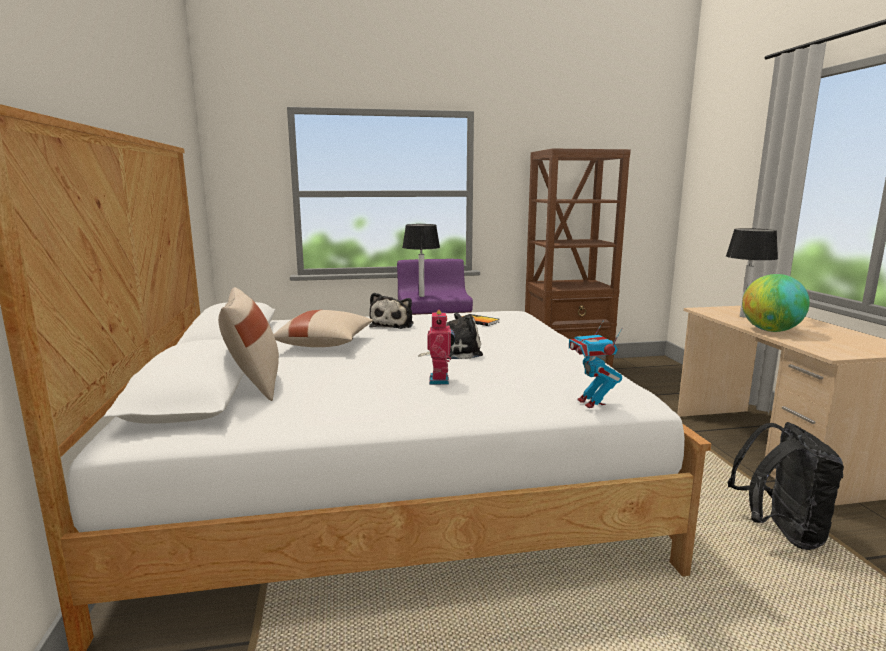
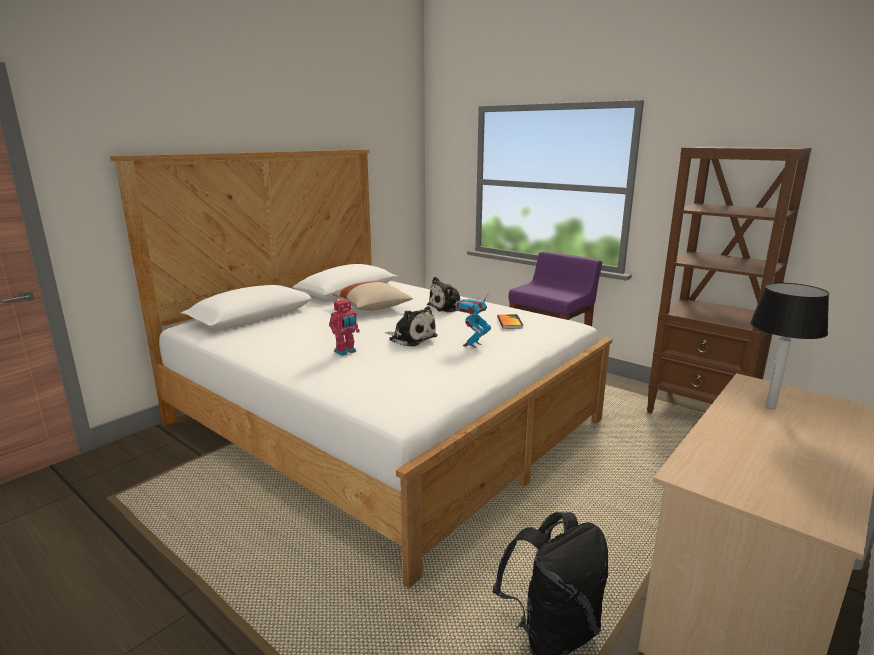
camera: 50 degrees right, 5 degrees up
(254, 385) = (278, 320): beige pillow -> none
(421, 296) = (531, 289): table lamp -> none
(591, 403) = (363, 401): toy robot -> toy robot (472, 344)
(770, 331) = (728, 429): globe -> none

